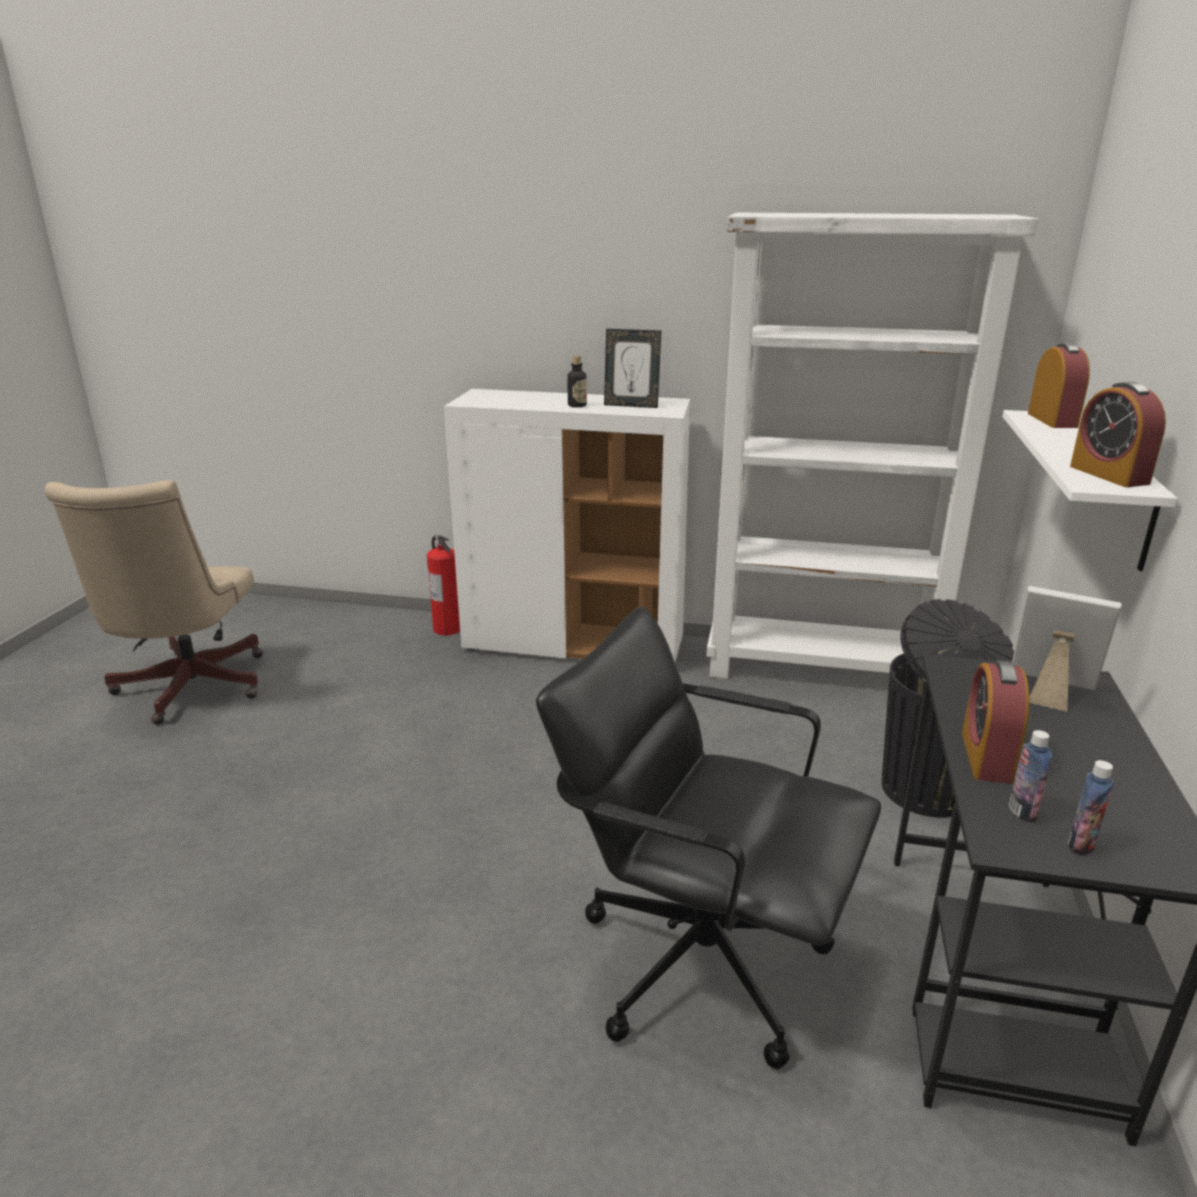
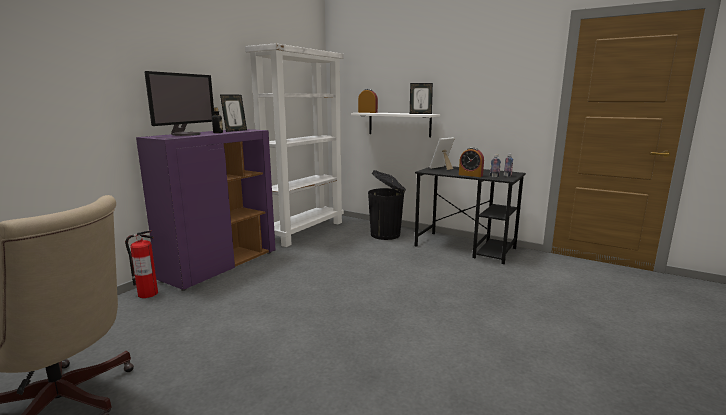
camera: 70 degrees left, 10 degrees down
(530, 398) = (186, 134): none -> monitor
(575, 645) = (221, 265): white cabinet -> purple cabinet
(701, 959) = (444, 279): black office chair -> none
(1109, 475) = (420, 113): alarm clock -> picture frame

